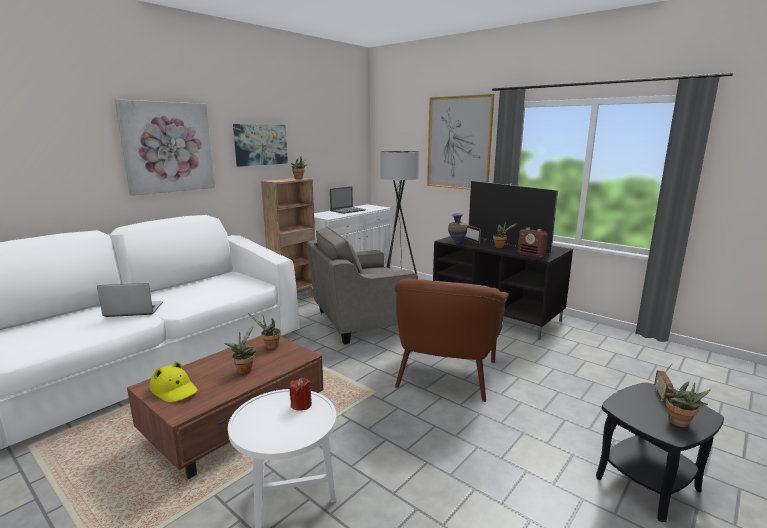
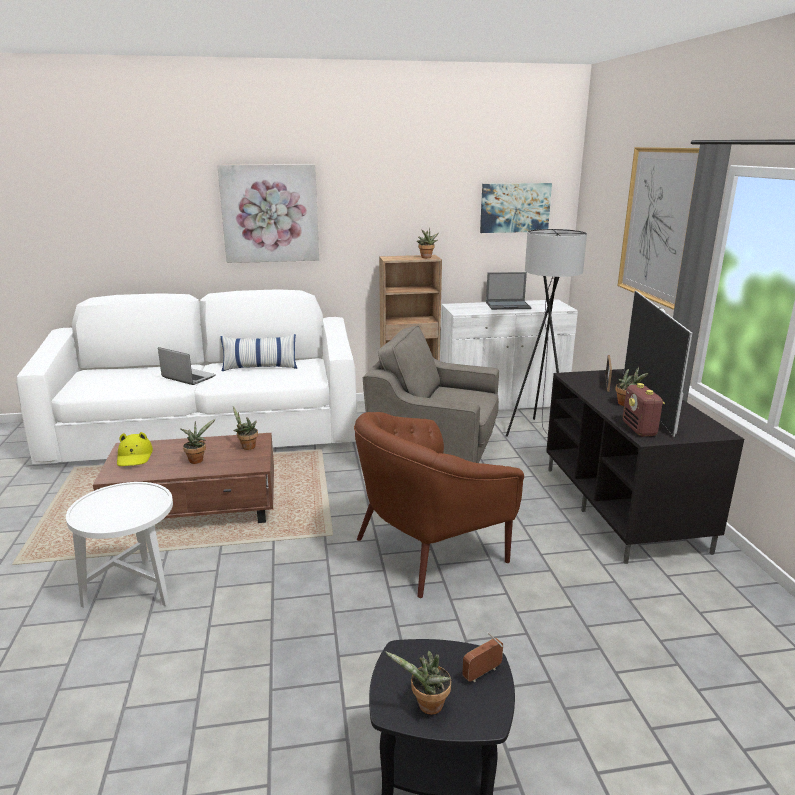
camera: 40 degrees right, 5 degrees up
(190, 288) = (260, 367): none -> pillow
(260, 144) = (386, 211): picture -> picture (515, 207)
(301, 405) = (147, 502): red candle -> none
(456, 243) = (576, 383): vase -> none

